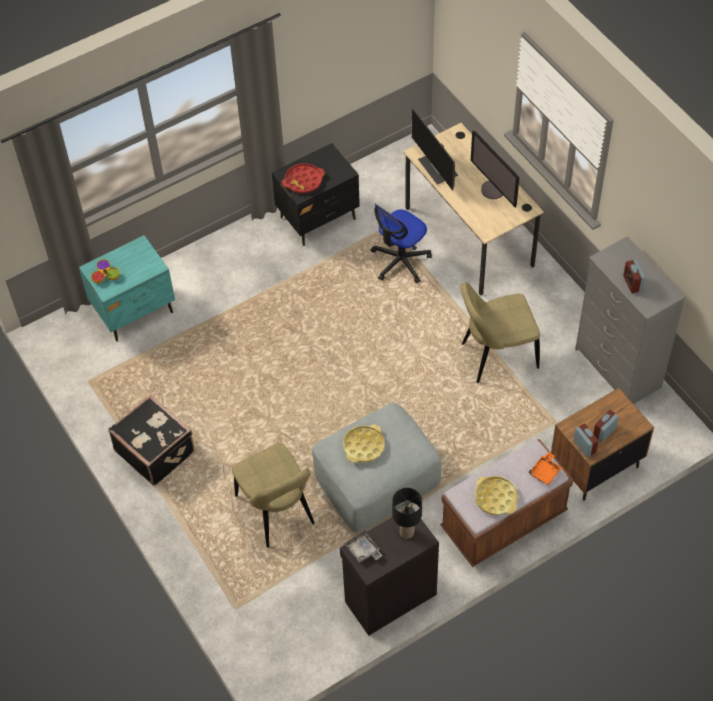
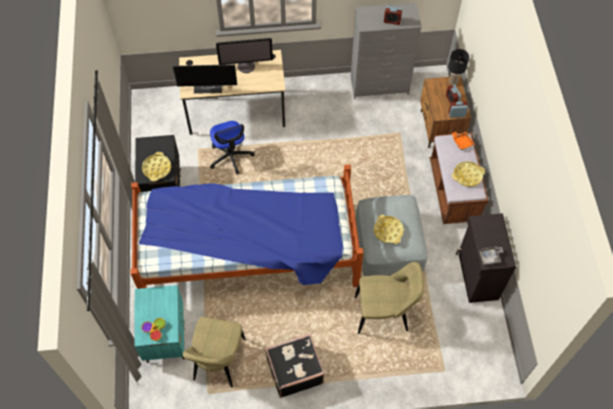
camera: 65 degrees left, 5 degrees up
(279, 341) = (249, 254): none -> bed
(303, 181) = (157, 168): red tray -> yellow tray
(406, 532) = (487, 227): black table lamp -> black table lamp (453, 81)
(495, 356) = (335, 140): beige chair -> beige chair (218, 362)

